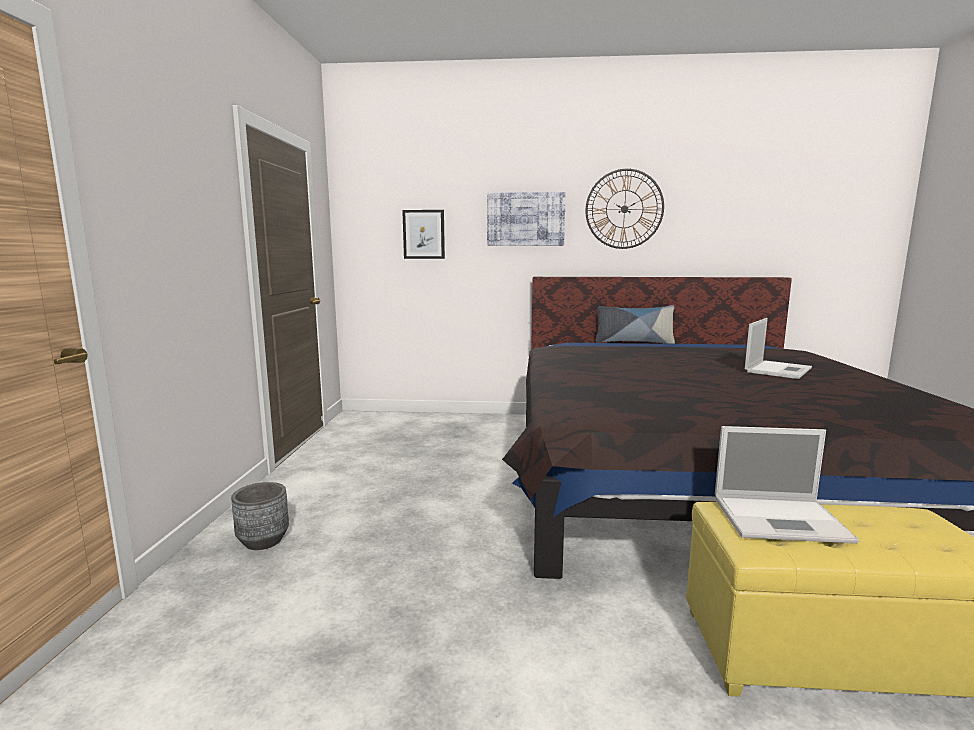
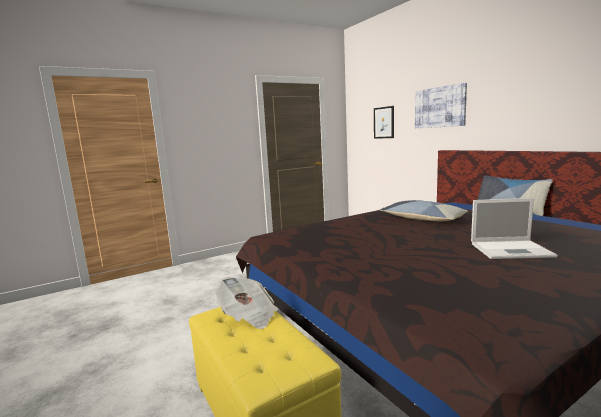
camera: 55 degrees right, 0 degrees up
(263, 541) = (221, 265): grey planter -> none
(624, 209) = (515, 90): wall clock -> none
(627, 360) = (422, 219): none -> pillow
(782, 519) = (248, 316): laptop -> newspaper

